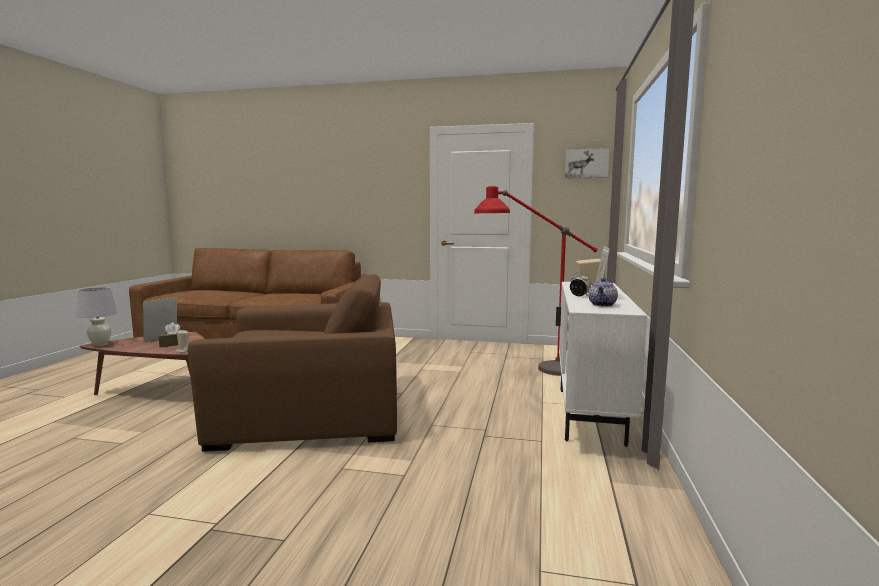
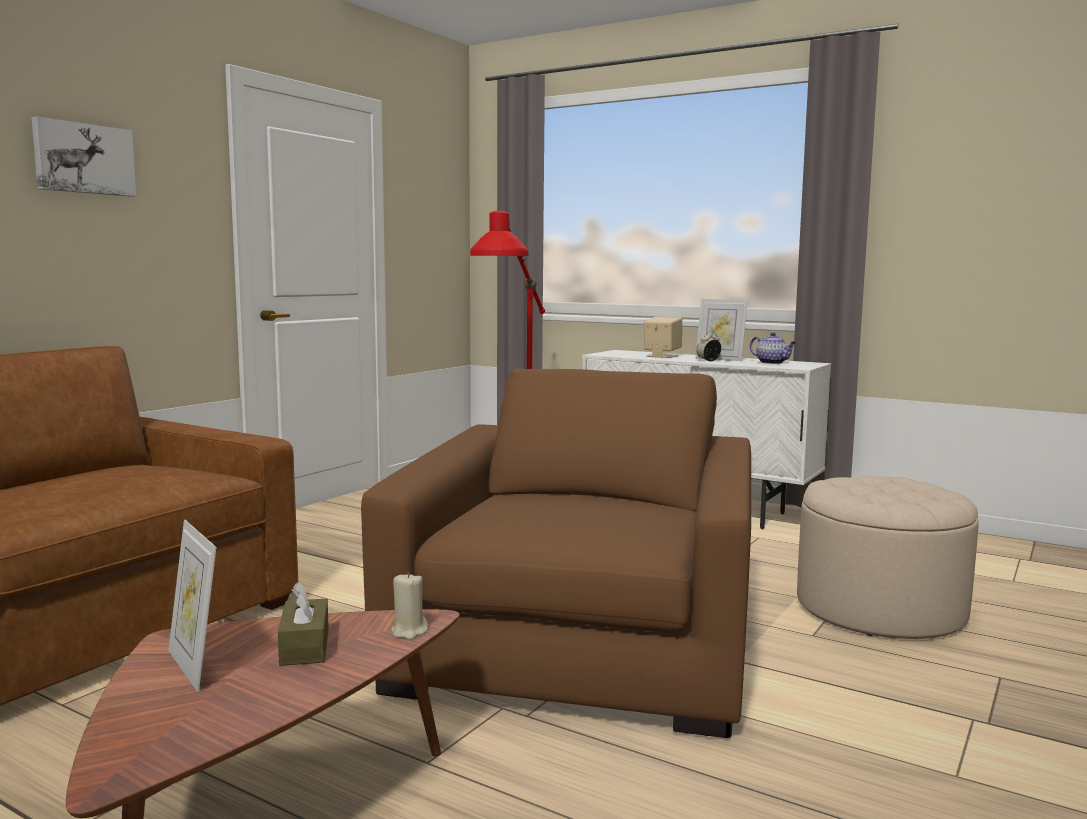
camera: 70 degrees left, 0 degrees up
(100, 344) = (135, 764): white table lamp -> none
(406, 492) = (880, 608): none -> beige ottoman
(586, 163) = (438, 180): picture -> picture (83, 159)

